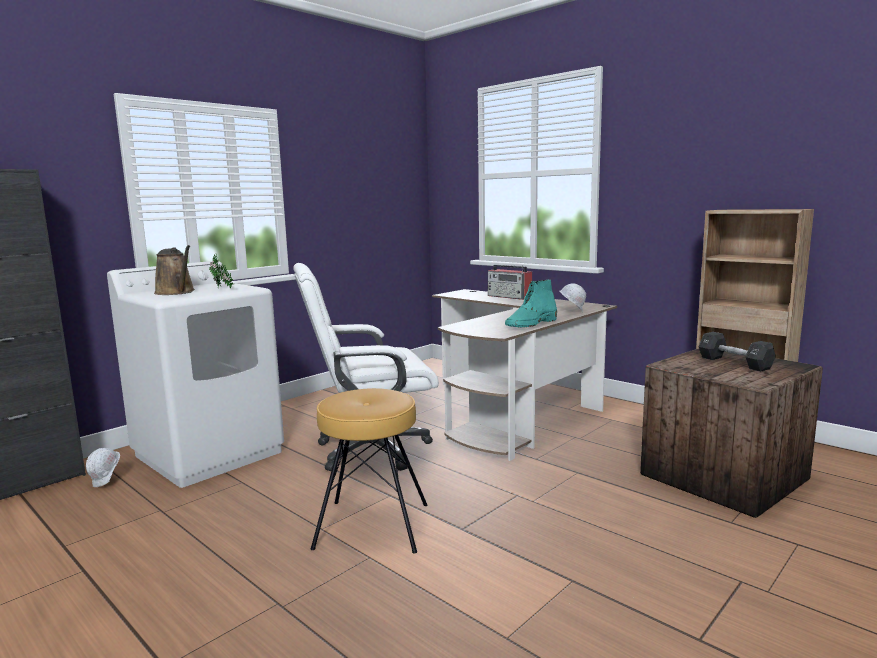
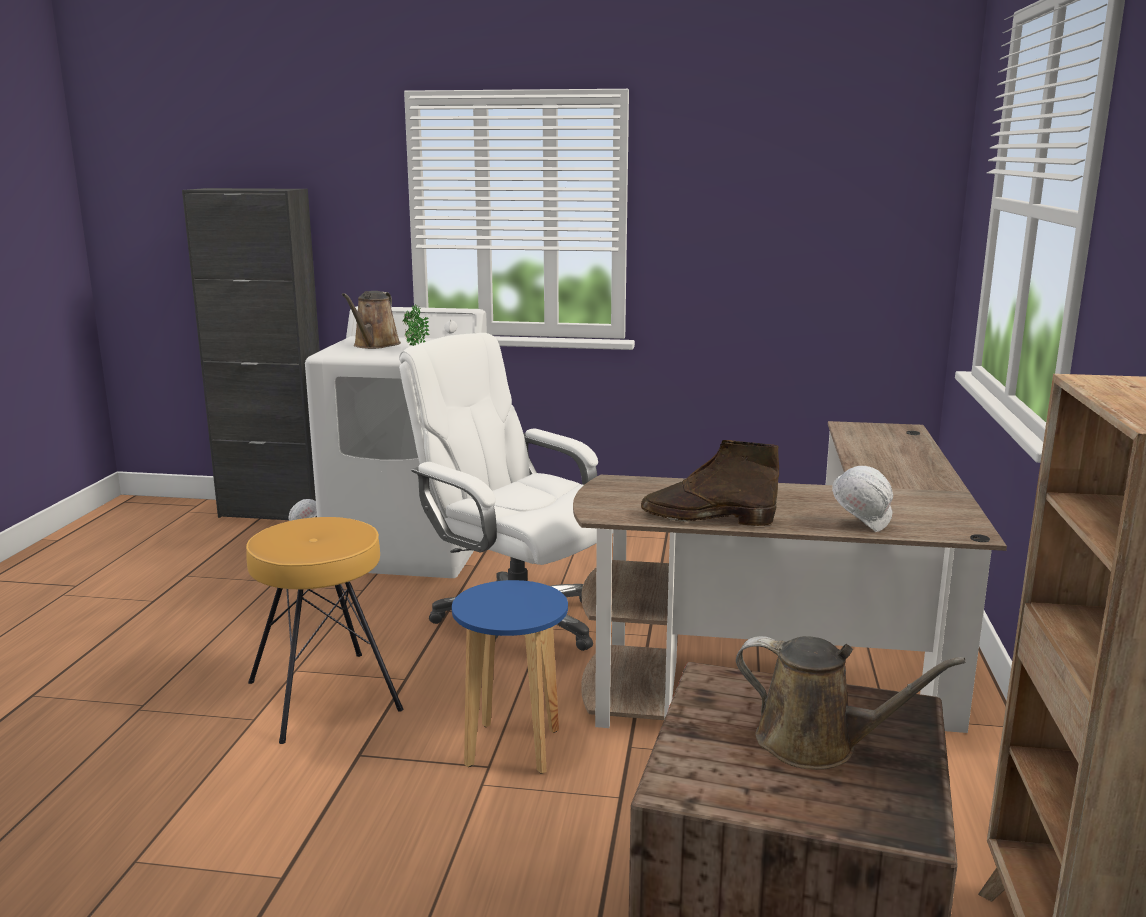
camera: 55 degrees right, 5 degrees up
(506, 484) = (513, 748): none -> blue stool
(509, 297) = (913, 462): radio -> none
(531, 324) = (705, 518): turquoise boot -> brown boot
(734, 363) = (817, 744): black dumbbell -> brown watering can

